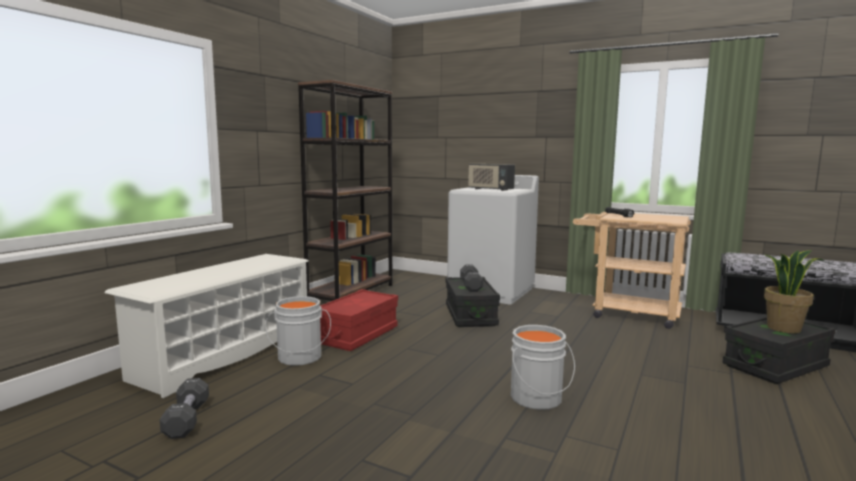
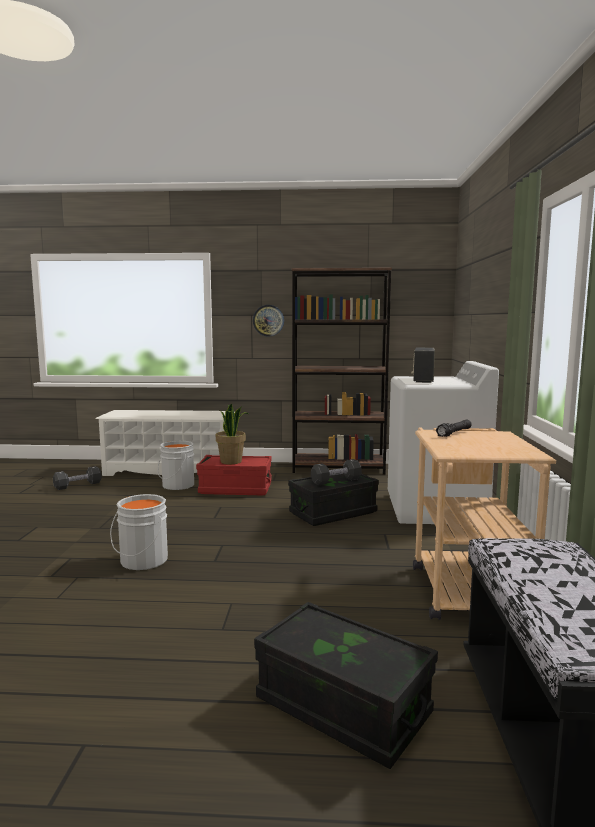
camera: 65 degrees right, 0 degrees up
(275, 138) = (268, 320): none -> wall clock
(783, 328) = (352, 651): potted plant -> potted plant (231, 461)

